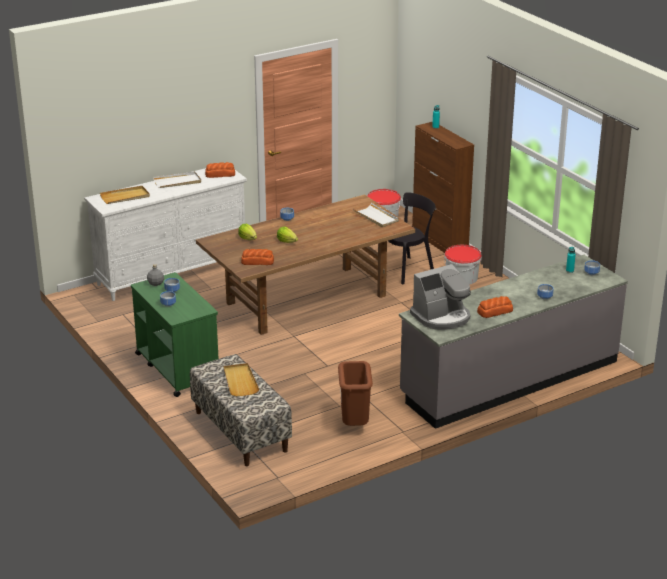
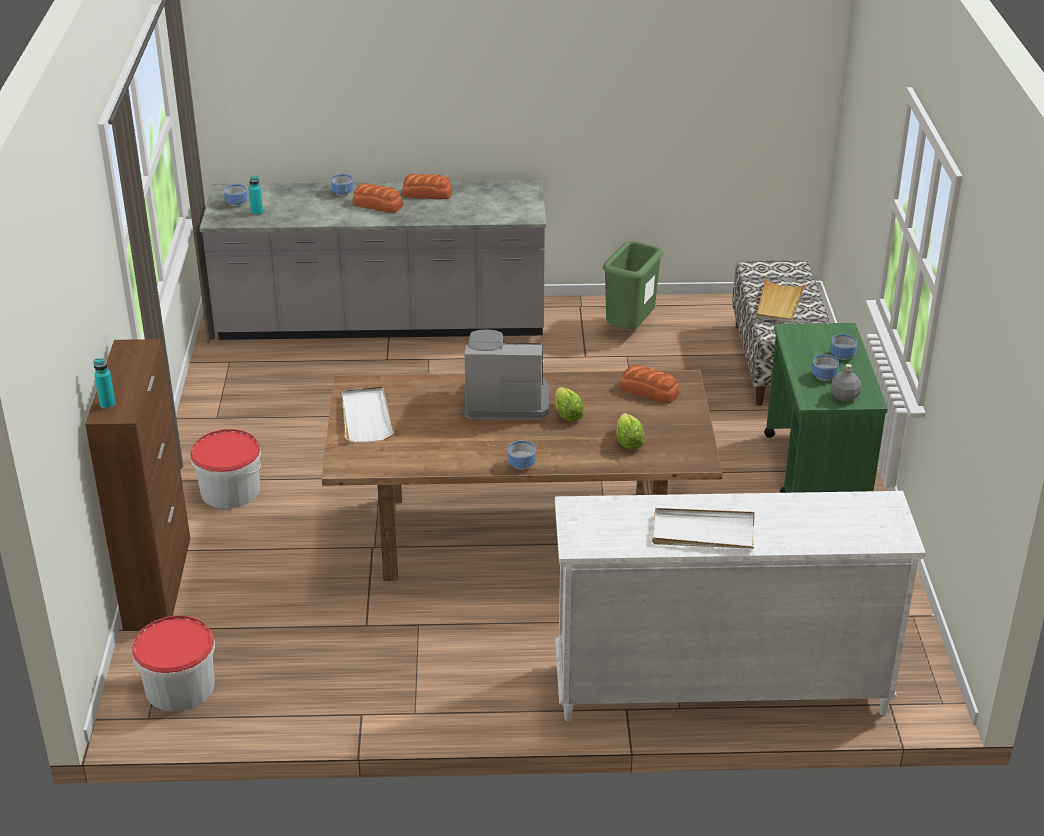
camera: 150 degrees left, 5 degrees up
(125, 197) = (836, 523): beige tray -> none
(220, 174) = (599, 526): bread -> bread (378, 205)
(355, 425) = (629, 329): brown trash can -> green trash can
(408, 270) = (292, 537): black chair -> none
(442, 317) = (499, 205): coffee machine -> coffee machine (505, 400)

